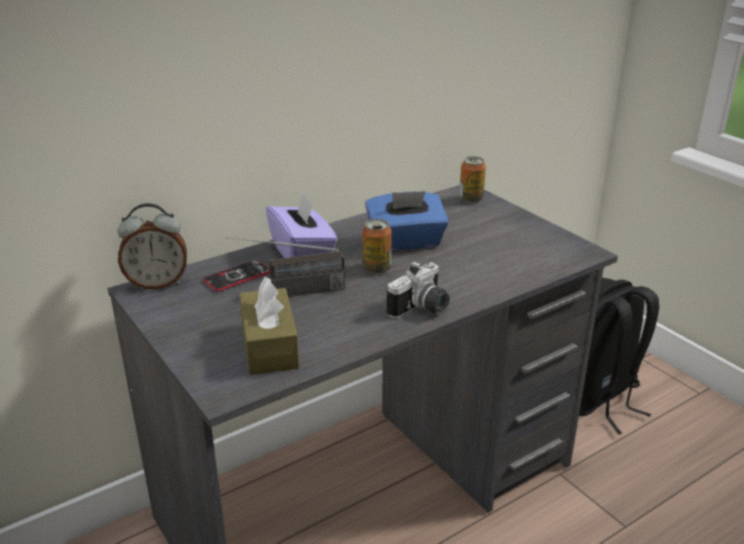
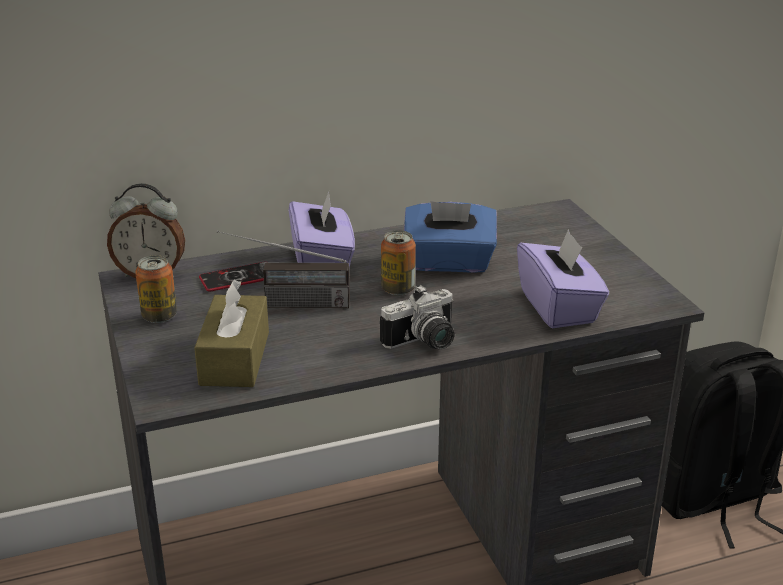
camera: 15 degrees right, 0 degrees up
(471, 199) = (558, 220): can -> can (159, 316)
(510, 266) = (559, 307): none -> purple tissue box

